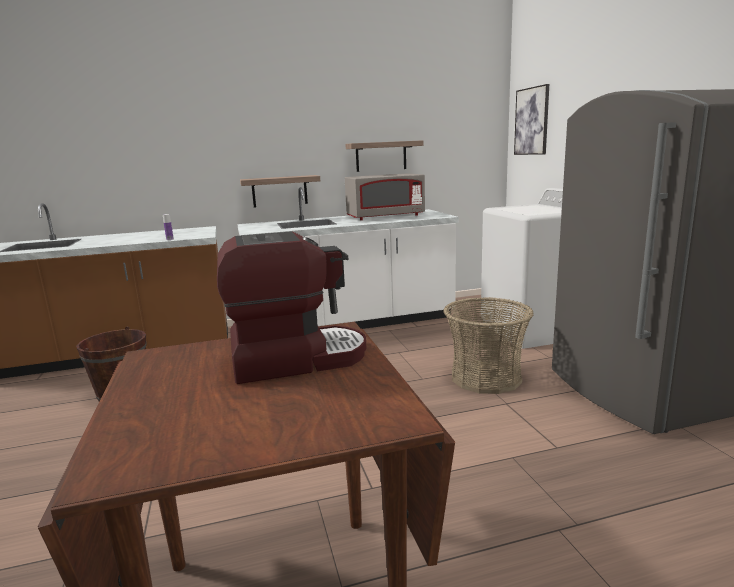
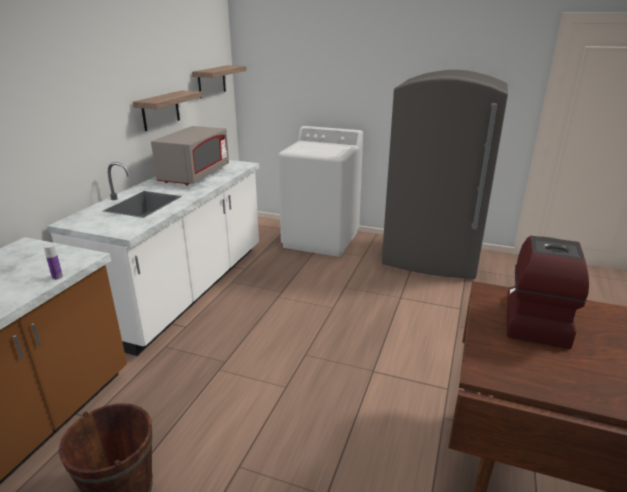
camera: 55 degrees left, 10 degrees up
(279, 191) = (82, 170): shelf -> shelf (211, 81)
(485, 378) = (361, 287): basket -> none
(532, 121) = (267, 67): picture -> none

